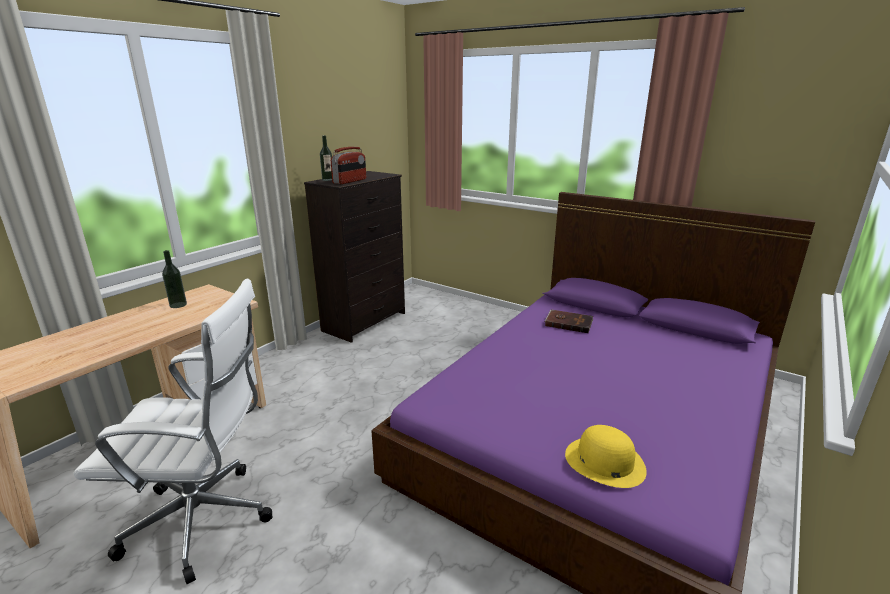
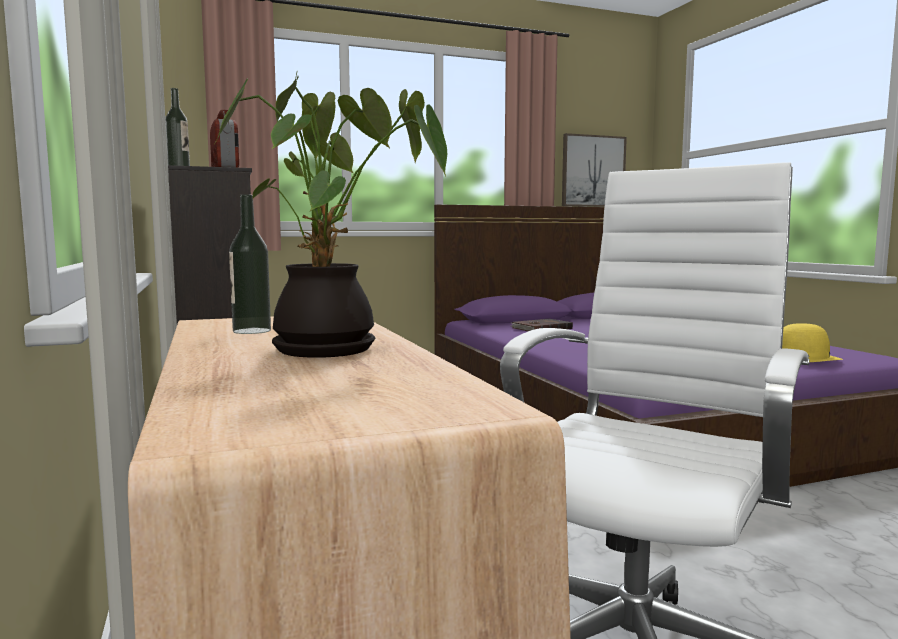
camera: 55 degrees left, 15 degrees down
(130, 332) = (333, 350): none -> potted plant
(766, 167) = (593, 171): none -> picture

